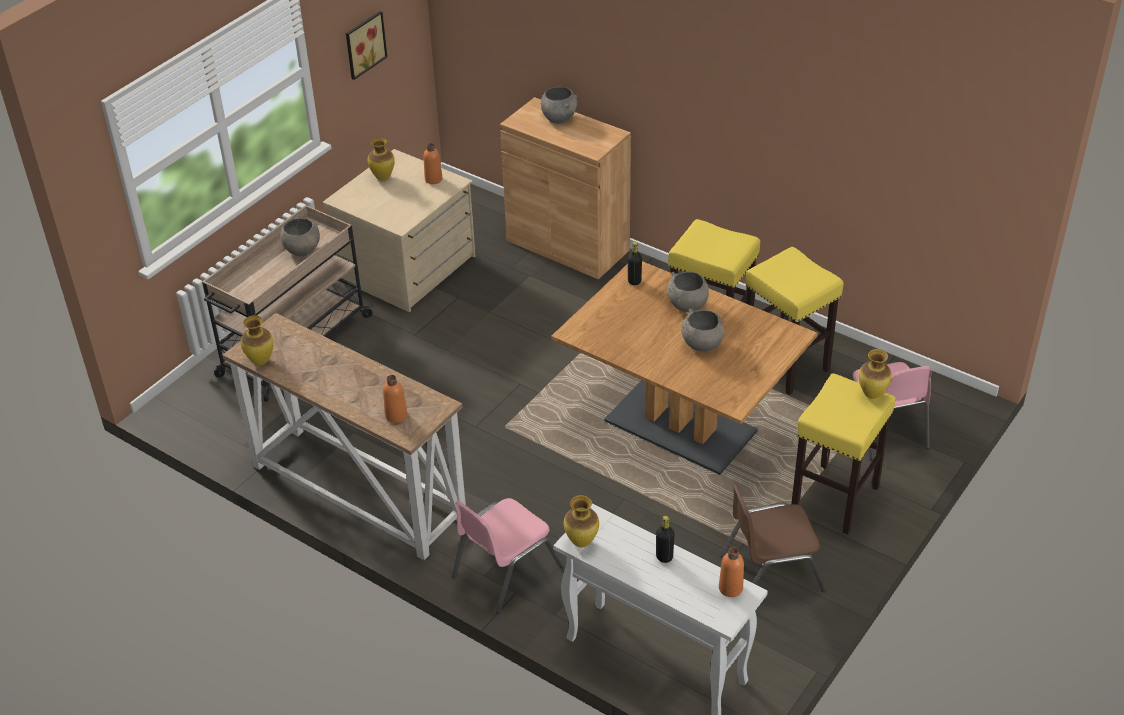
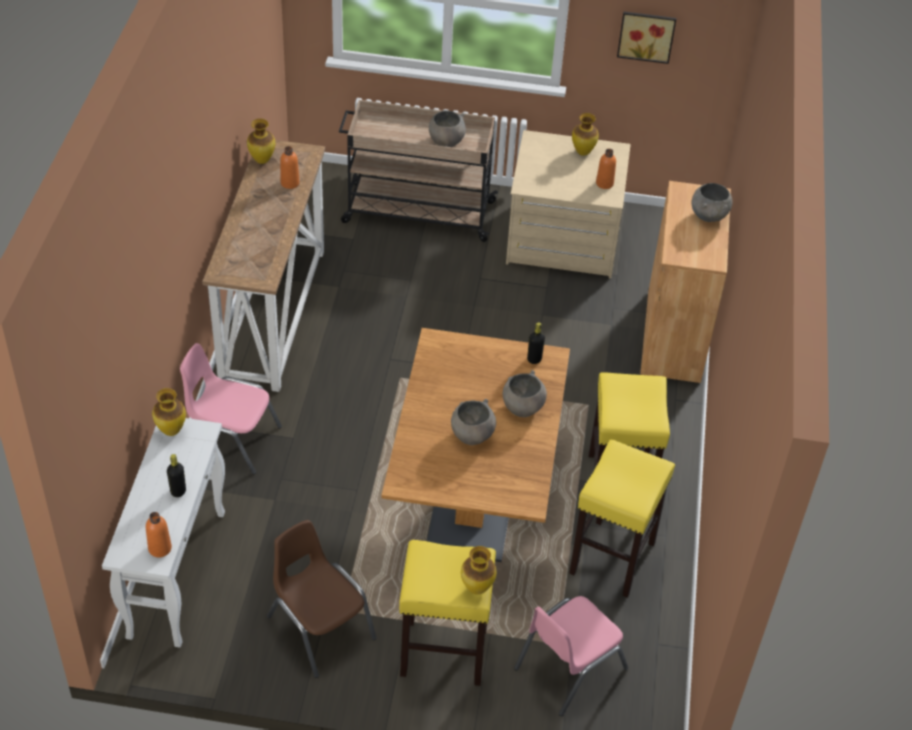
camera: 60 degrees right, 5 degrees up
(396, 415) = (239, 258): orange bottle -> orange bottle (290, 183)

